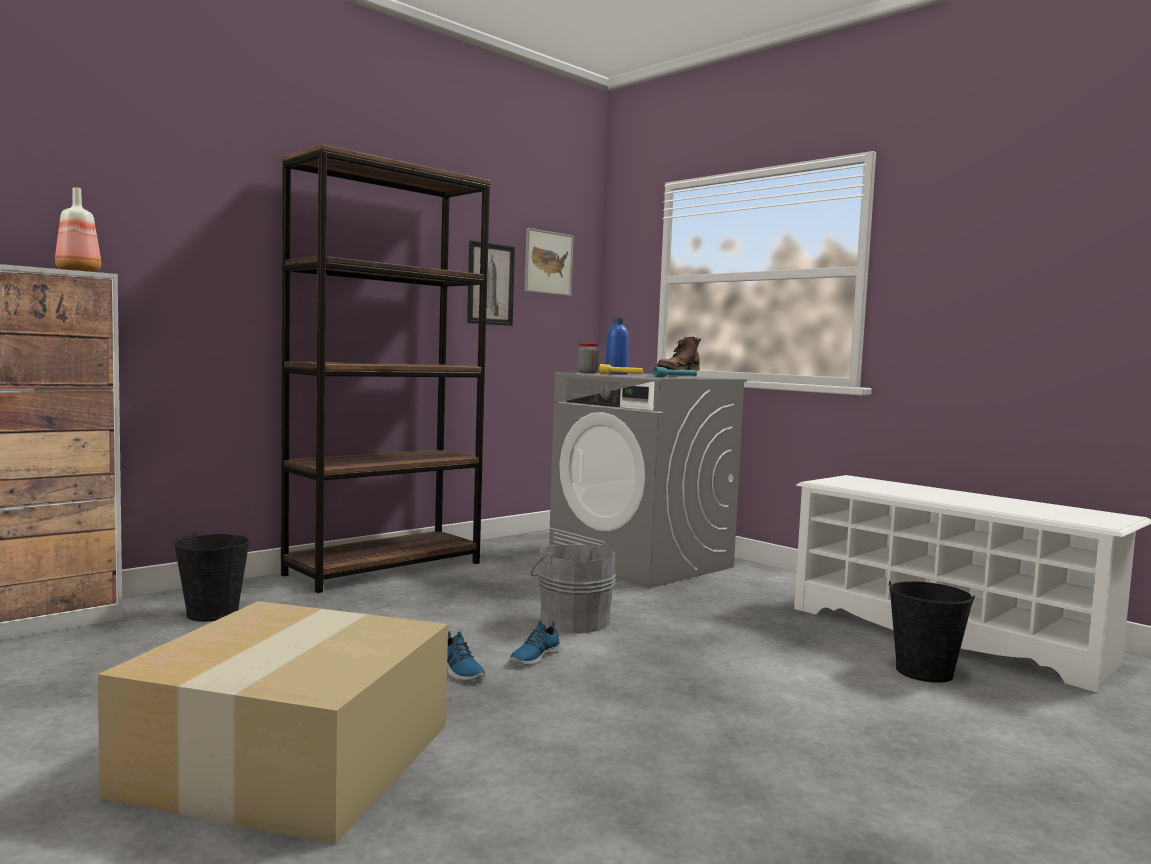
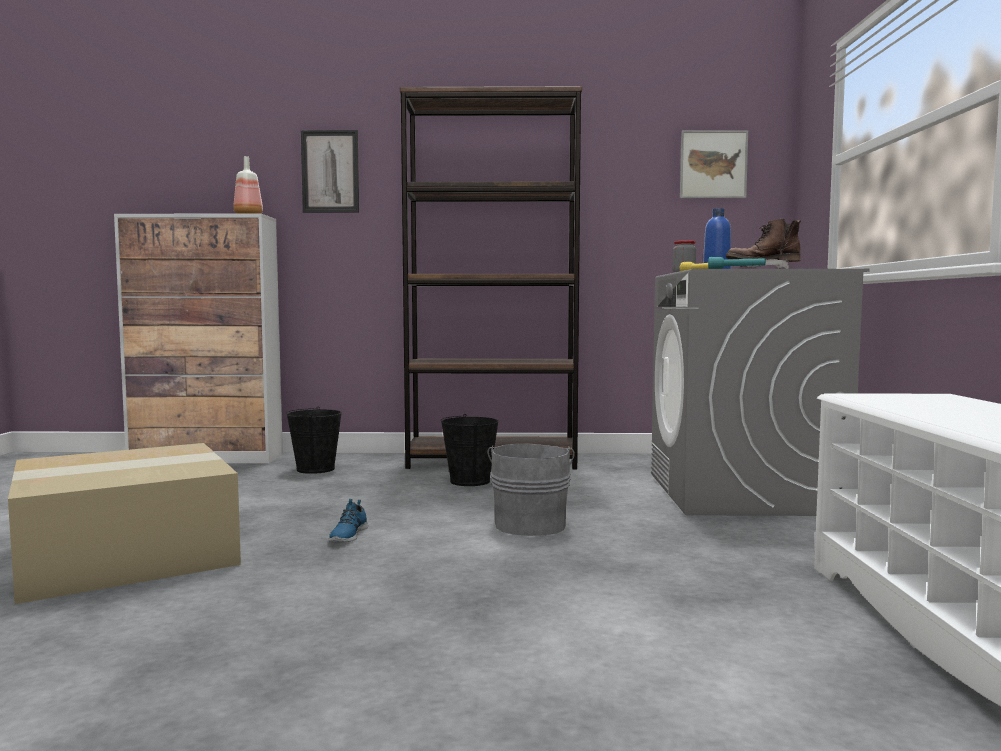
camera: 45 degrees right, 0 degrees up
(490, 284) = (634, 194): picture -> picture (330, 171)
(534, 657) = (423, 540): shoe -> none
(924, 672) = (813, 678): black bucket -> black bucket (470, 481)

